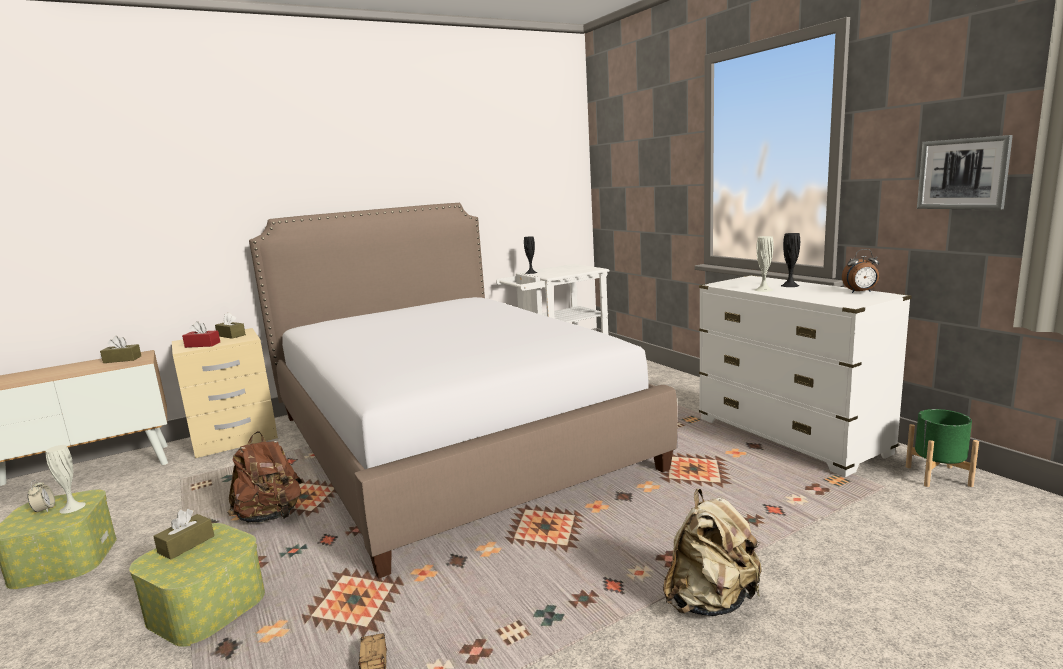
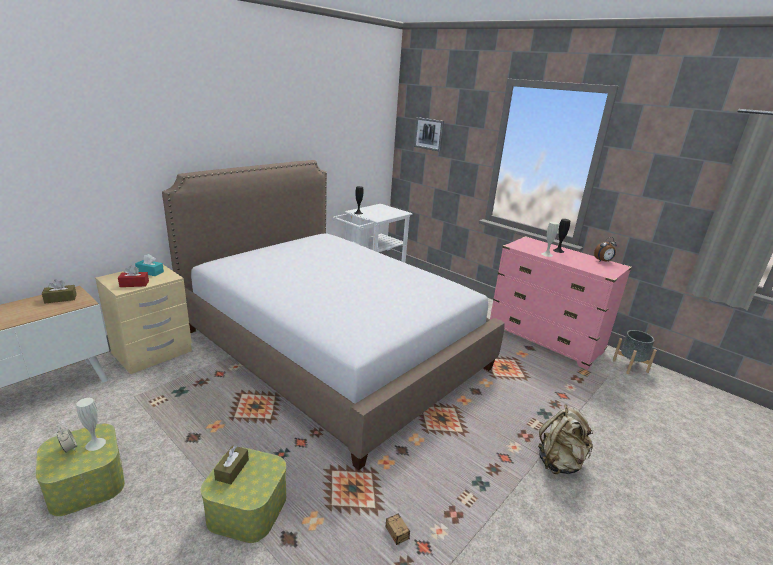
camera: 20 degrees left, 10 degrees up
(231, 335) = (150, 272): brown tissue box -> turquoise tissue box
(270, 516) = (240, 426): brown backpack -> none
(789, 436) = (545, 339): white dresser -> pink dresser
(938, 476) = (630, 366): green planter -> grey planter
(963, 174) = (671, 201): picture -> picture (429, 134)

